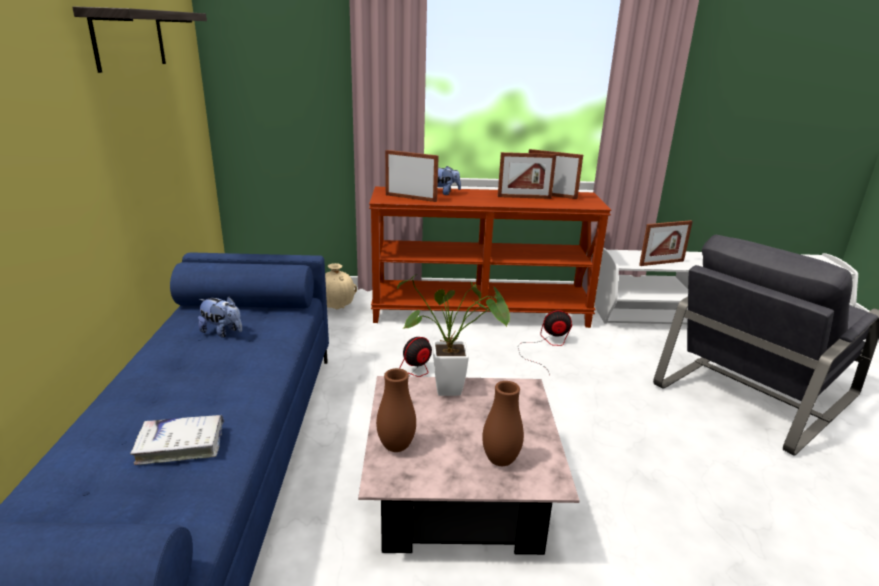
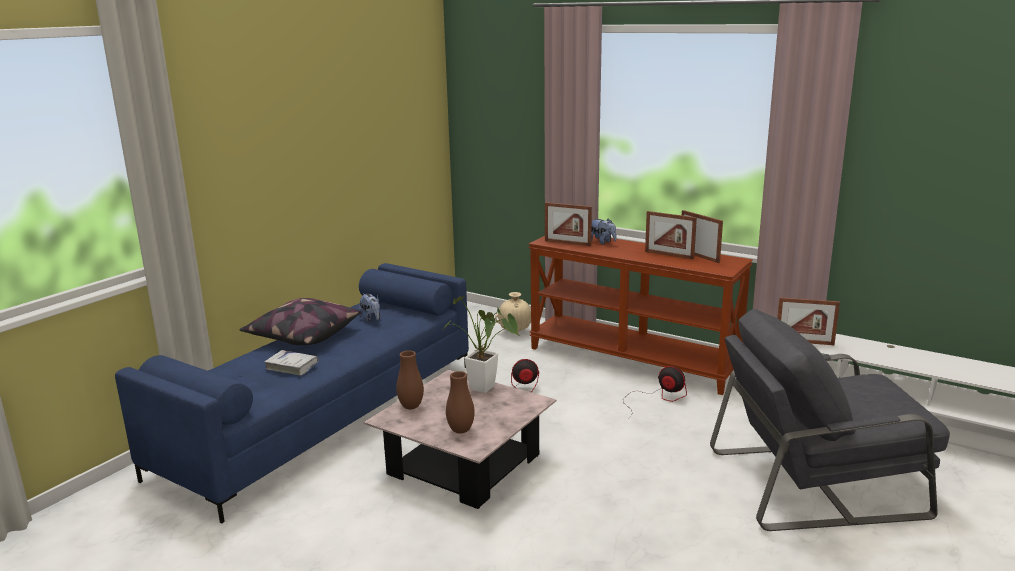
camera: 35 degrees right, 5 degrees down
(129, 39) = (370, 114): shelf -> none
(140, 385) = (302, 336): none -> pillow
(411, 198) = (567, 243): picture frame -> picture frame turned 150 degrees clockwise

